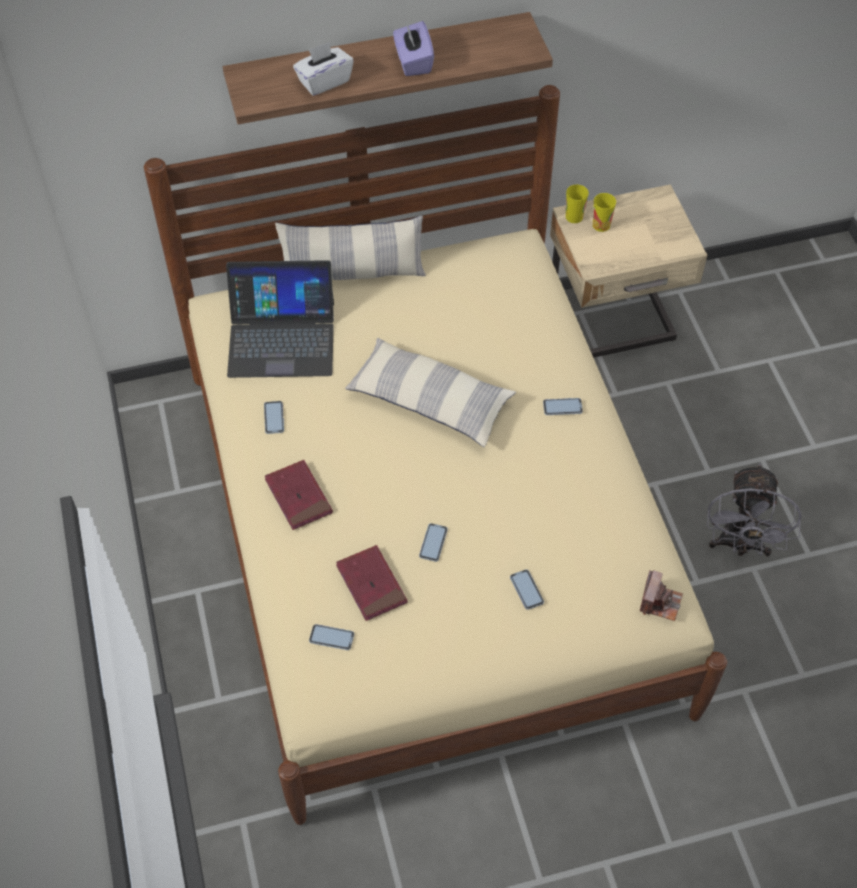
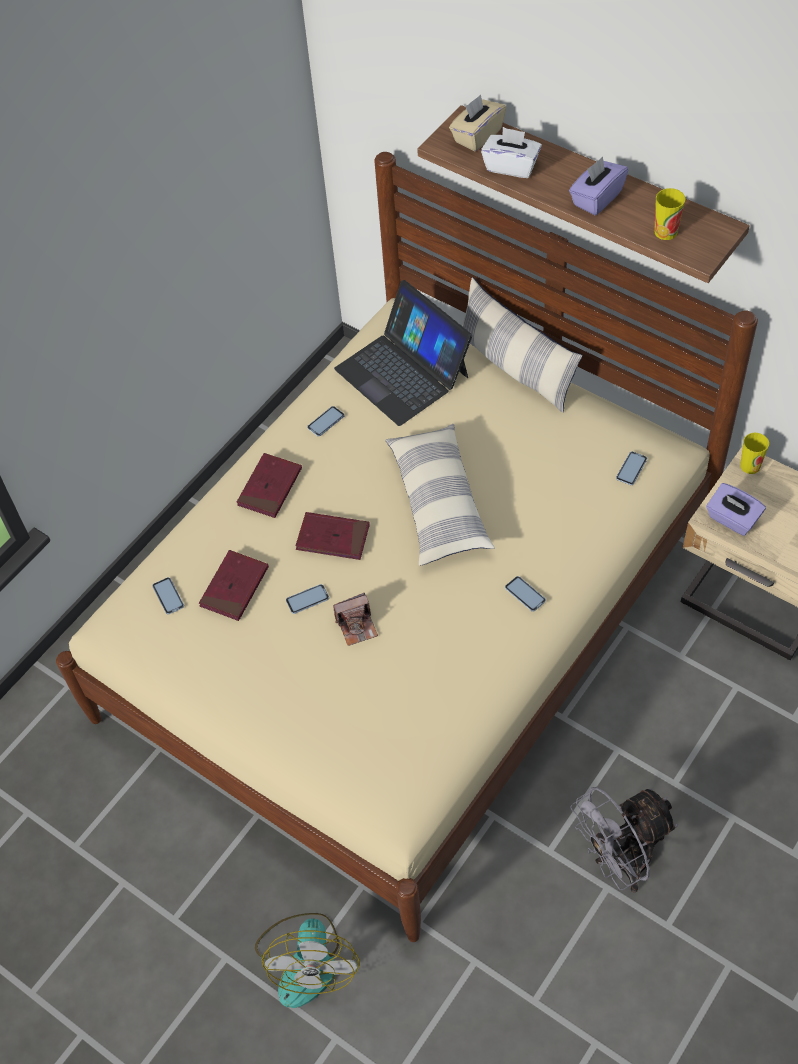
camera: 55 degrees right, 0 degrees up
(268, 78) = (477, 136): none -> beige tissue box
(392, 488) = (333, 538): none -> red book
(526, 590) = (322, 692): phone -> phone (631, 469)
(601, 225) = (763, 491): cup -> cup (665, 232)
(607, 257) = (732, 519): none -> purple tissue box
(655, 803) = (307, 960): none -> fan
(660, 602) = (397, 795): camera -> camera (357, 626)

